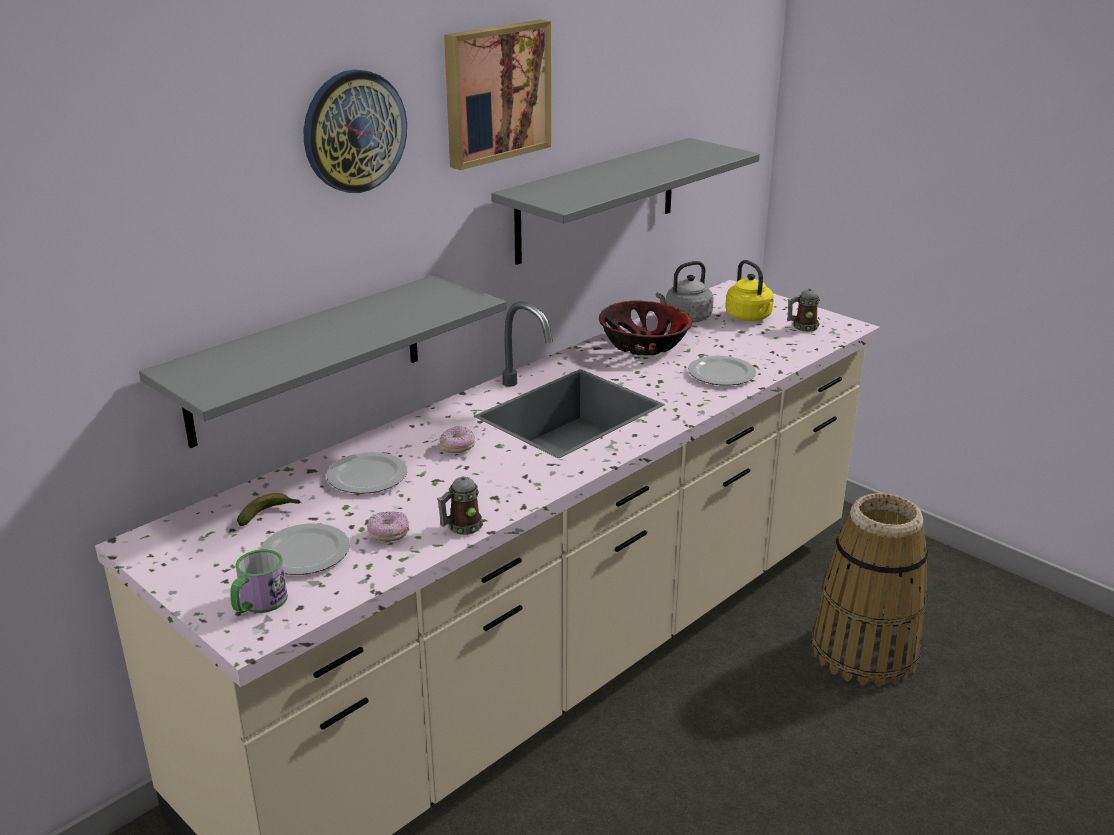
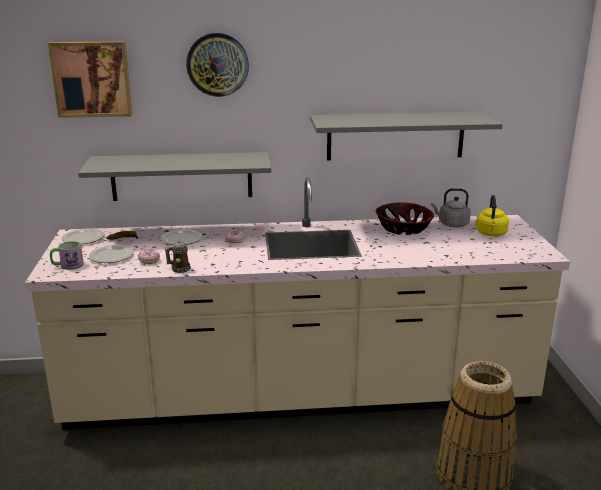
camera: 40 degrees right, 5 degrees down
(495, 92) = (315, 58): picture -> picture (92, 79)
(721, 374) = (419, 253): plate -> plate (82, 239)
(802, 327) = (514, 247): mug -> none

